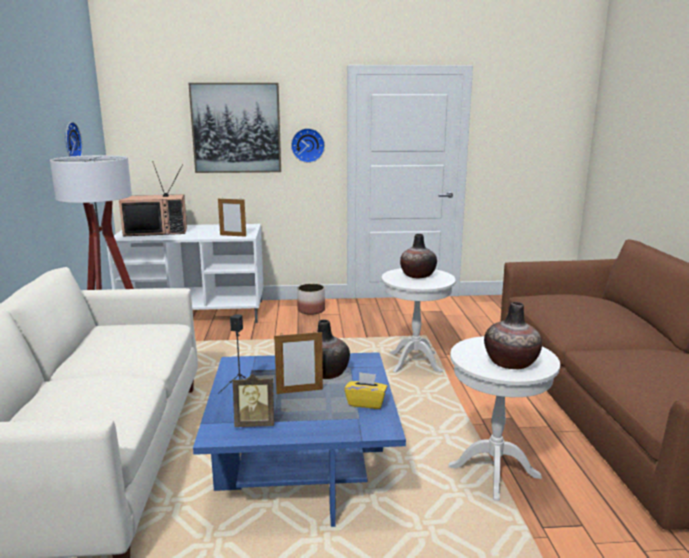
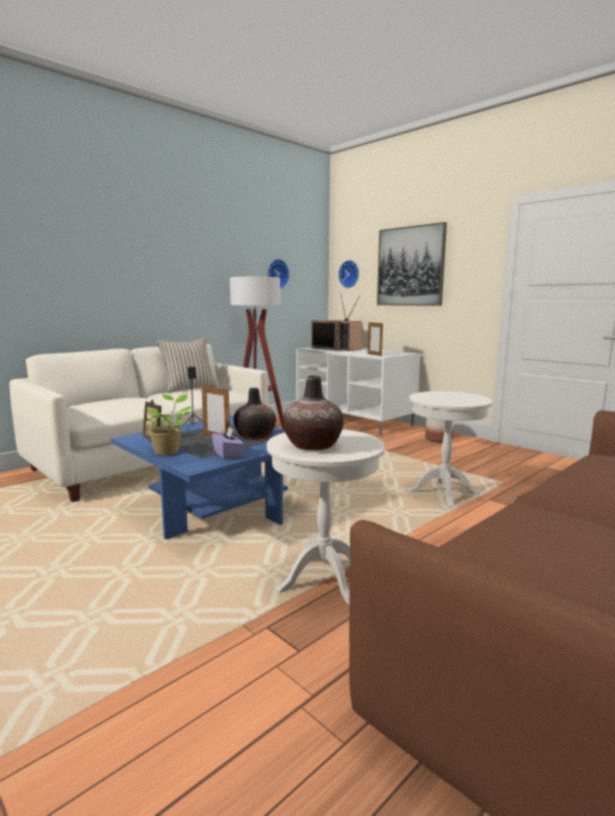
camera: 50 degrees right, 5 degrees down
(86, 340) = (189, 388): none -> beige pillow
(307, 145) = (467, 280): wall clock -> wall clock (350, 274)
(309, 428) = (168, 451): none -> potted plant
(366, 403) = (228, 454): yellow tissue box -> purple tissue box
(417, 275) = (452, 397): vase -> none

